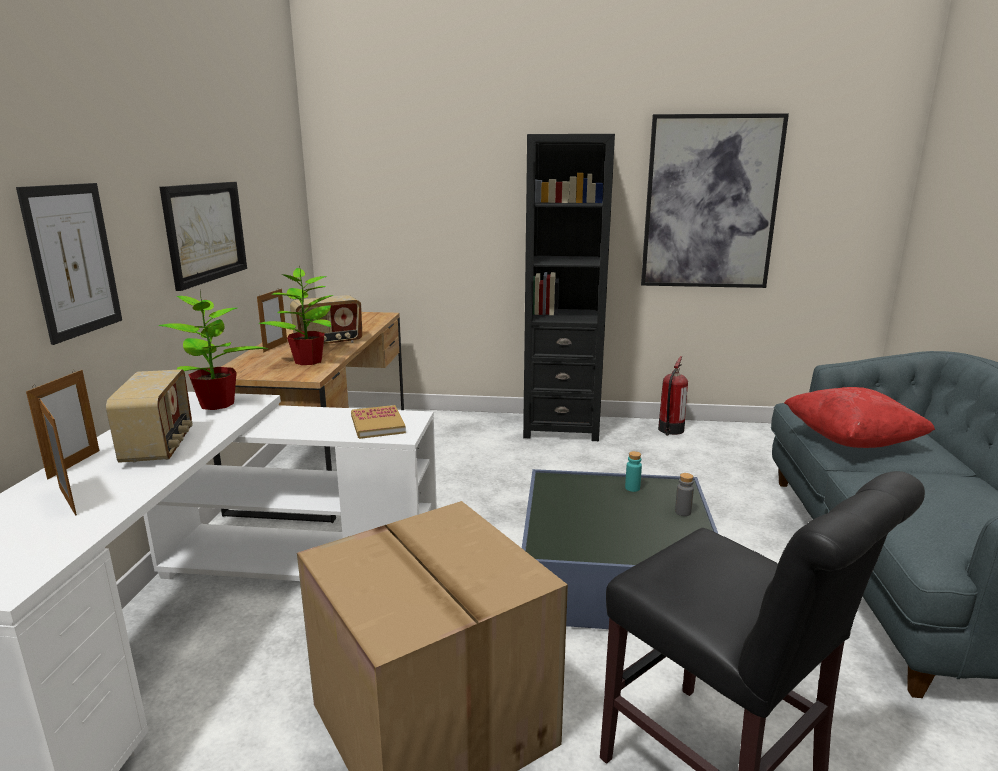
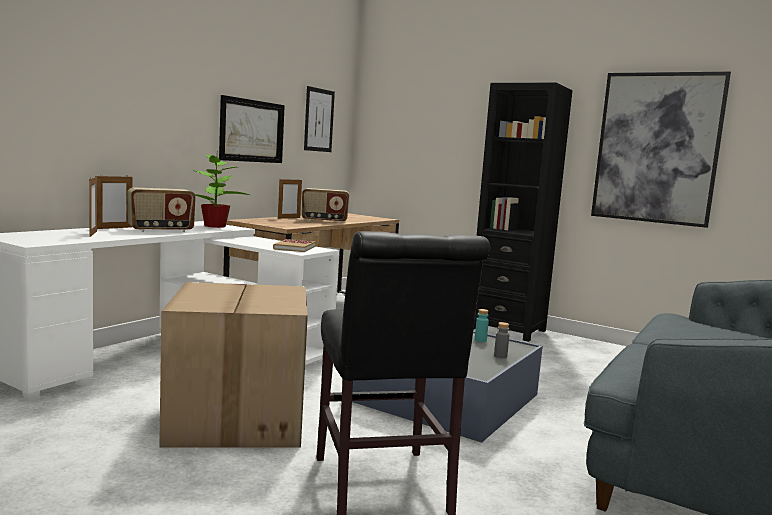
camera: 25 degrees right, 10 degrees down
(73, 260) = (149, 121): picture -> picture (319, 120)
(160, 447) = (161, 230): radio -> radio turned 45 degrees clockwise
(308, 361) = (296, 223): potted plant -> none
(670, 430) = (603, 348): fire extinguisher -> none
(851, 440) = (681, 332): red pillow -> none

